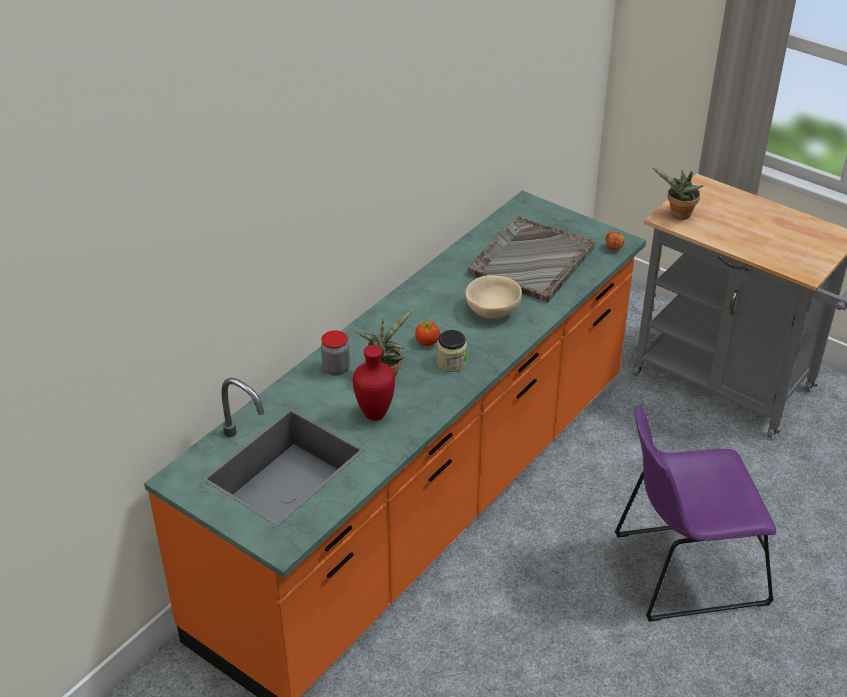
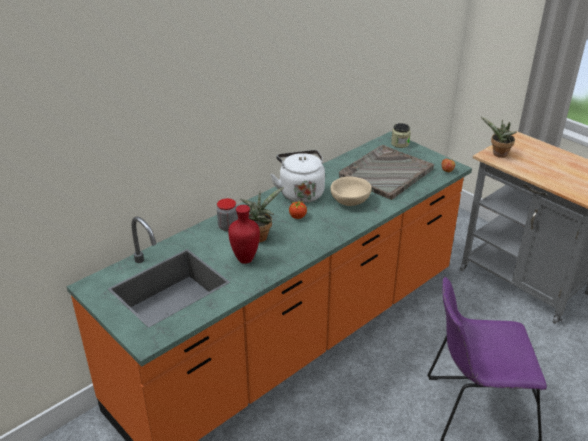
camera: 10 degrees right, 5 degrees down
(421, 304) = (300, 192): none -> white kettle
(451, 362) = (311, 231): jar -> jar (400, 143)

